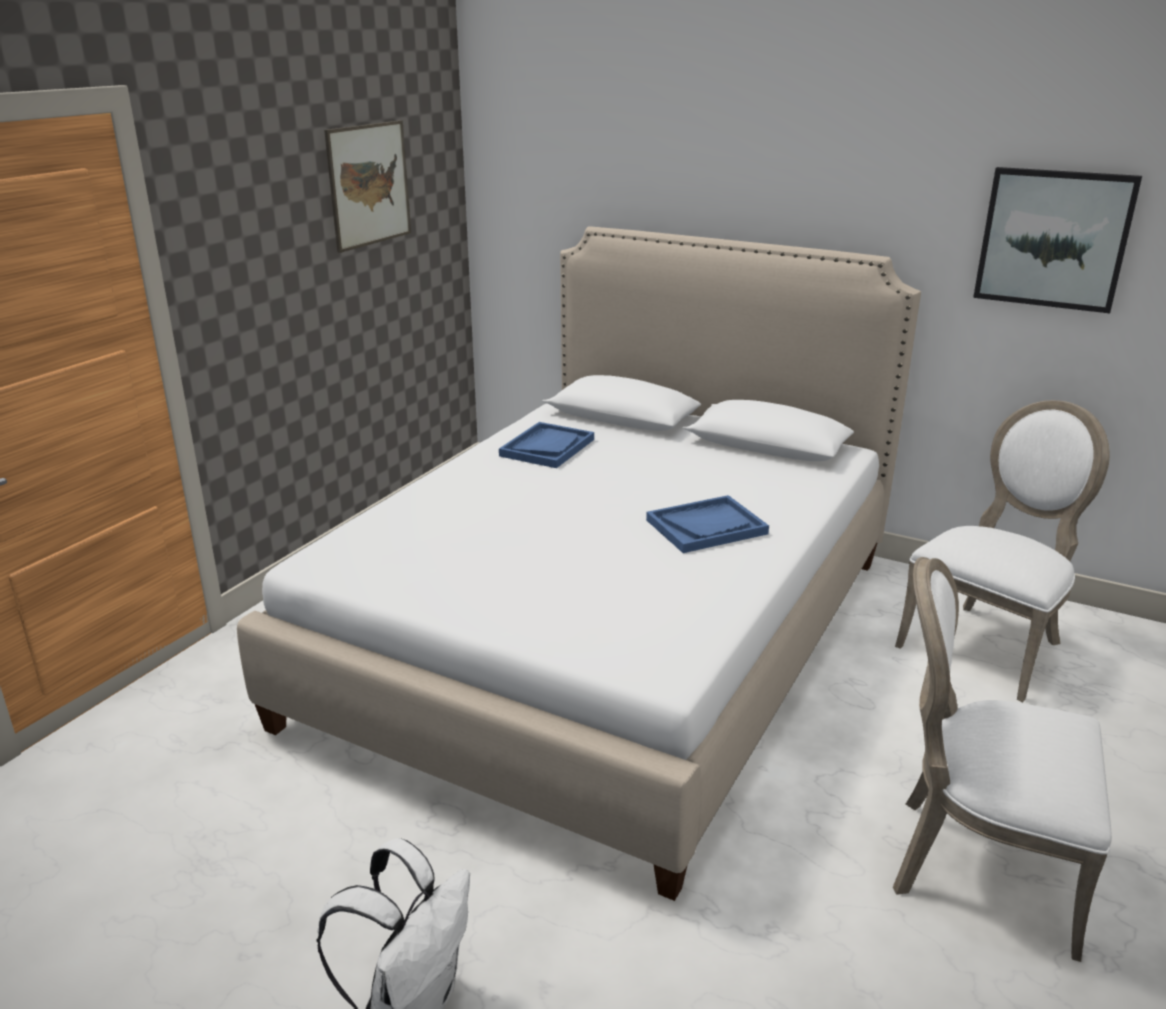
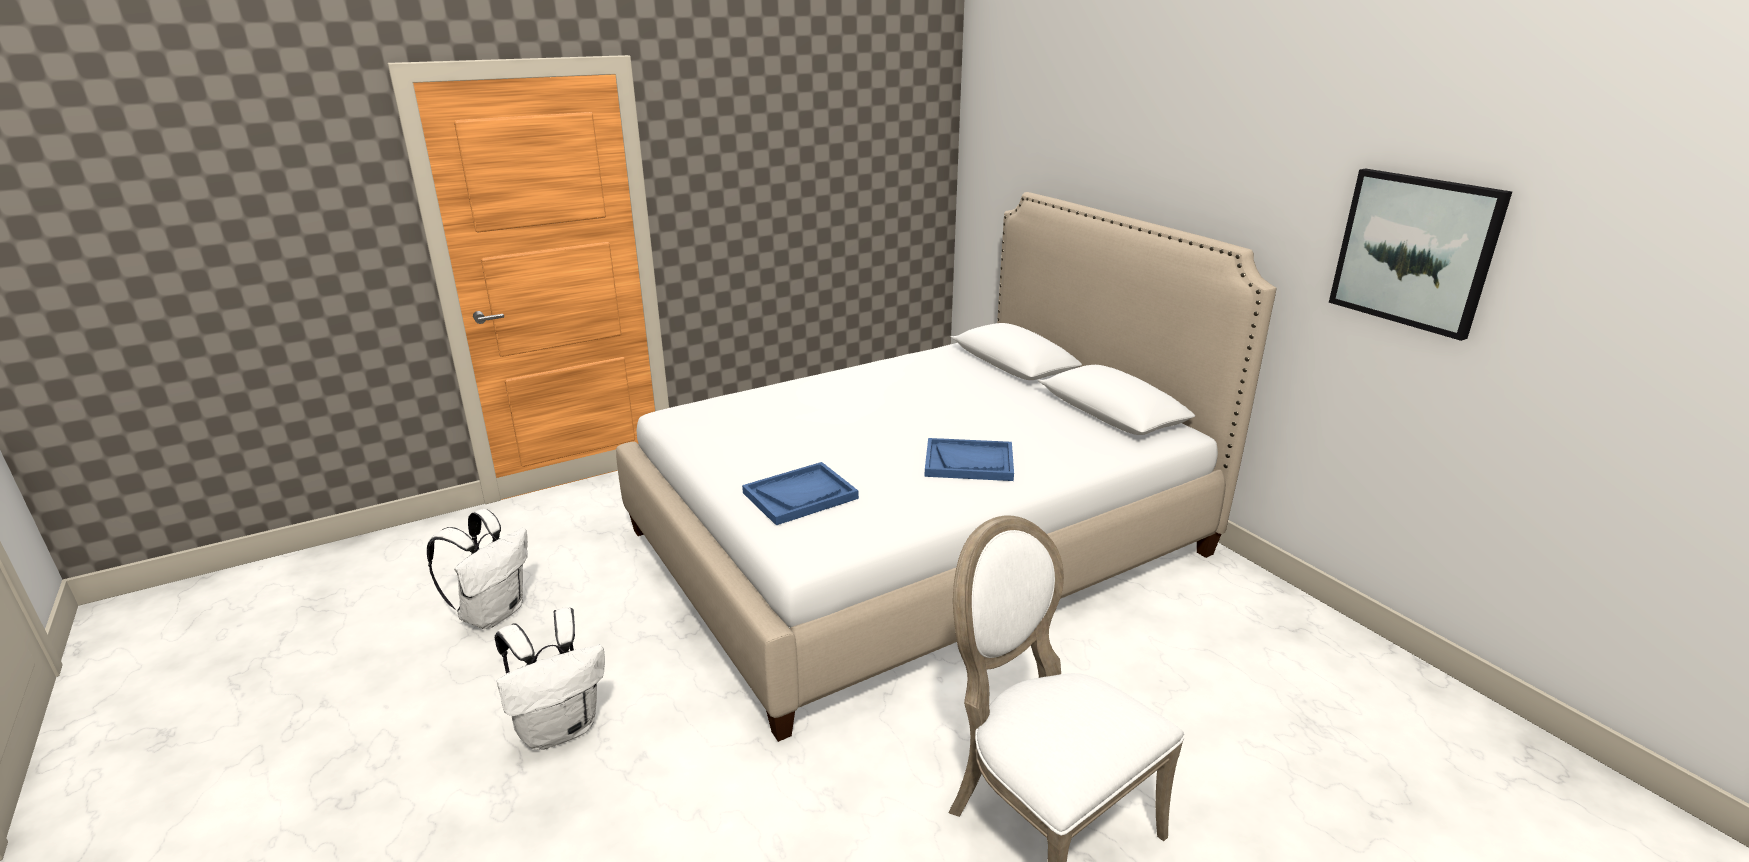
camera: 30 degrees right, 0 degrees up
(166, 903) = (493, 613): none -> white backpack
(369, 185) = (849, 140): picture -> none
(547, 447) = (921, 374): blue tray -> blue tray (800, 495)
(987, 645) = (1259, 657): white chair -> none

